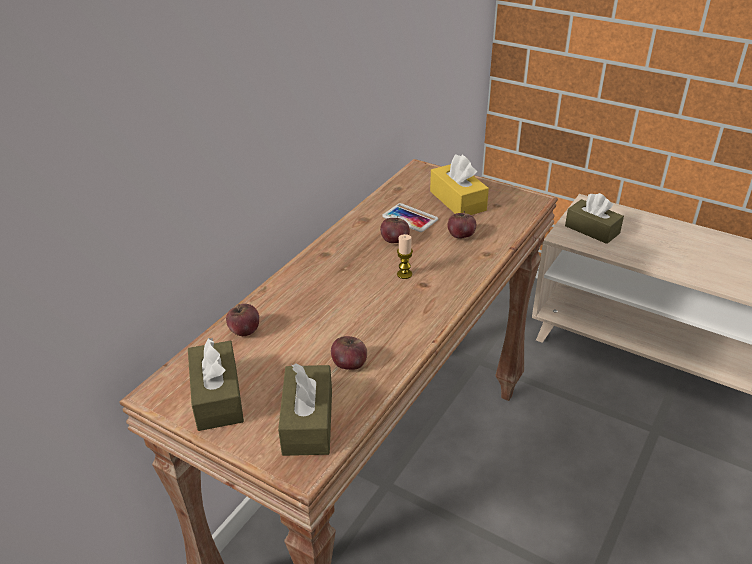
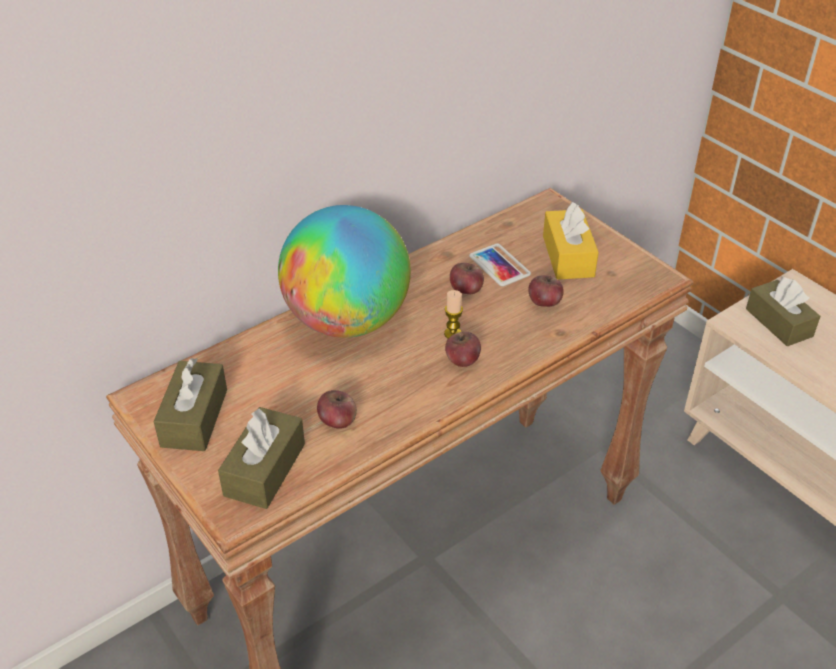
camera: 20 degrees right, 5 degrees up
(244, 331) = (254, 354): apple -> apple (462, 360)
(311, 285) = (347, 321): none -> globe

